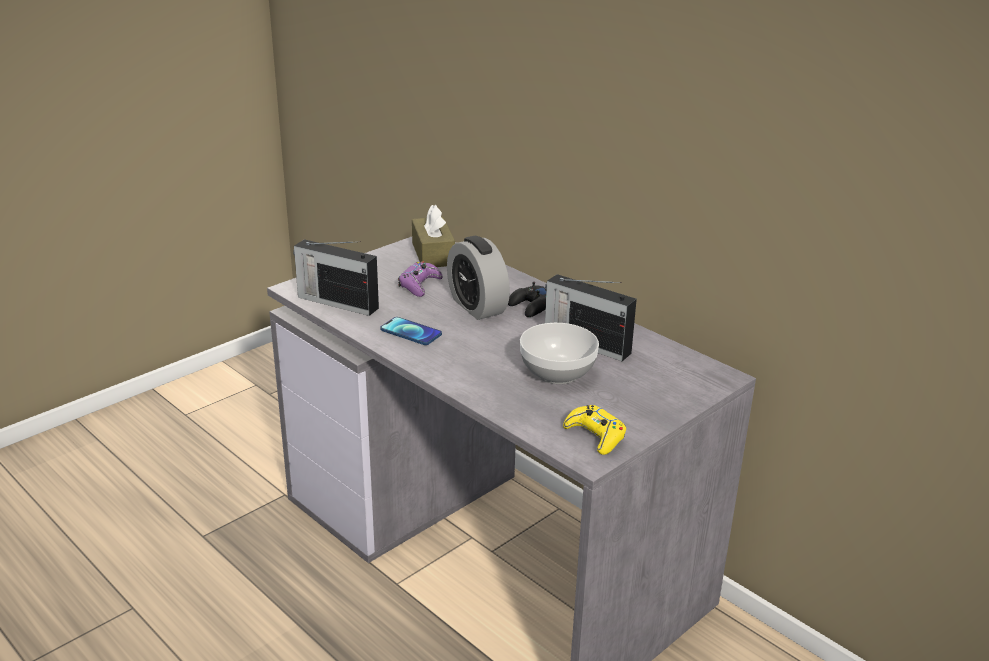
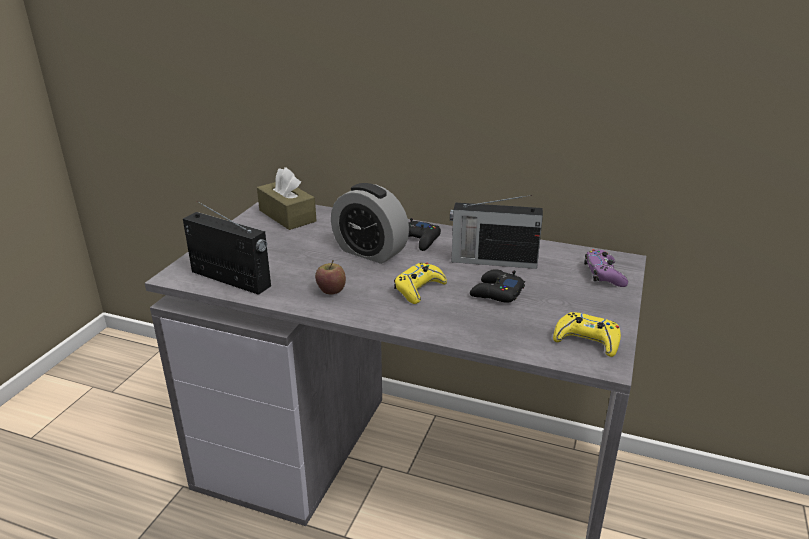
camera: 25 degrees left, 0 degrees up
(336, 302) = (232, 279): radio -> radio turned 150 degrees counterclockwise
(411, 332) = (331, 290): phone -> apple
(419, 285) = (299, 245): purple game controller -> purple game controller (604, 274)
(489, 351) = (419, 289): none -> yellow game controller
(556, 373) = (496, 293): bowl -> black game controller

